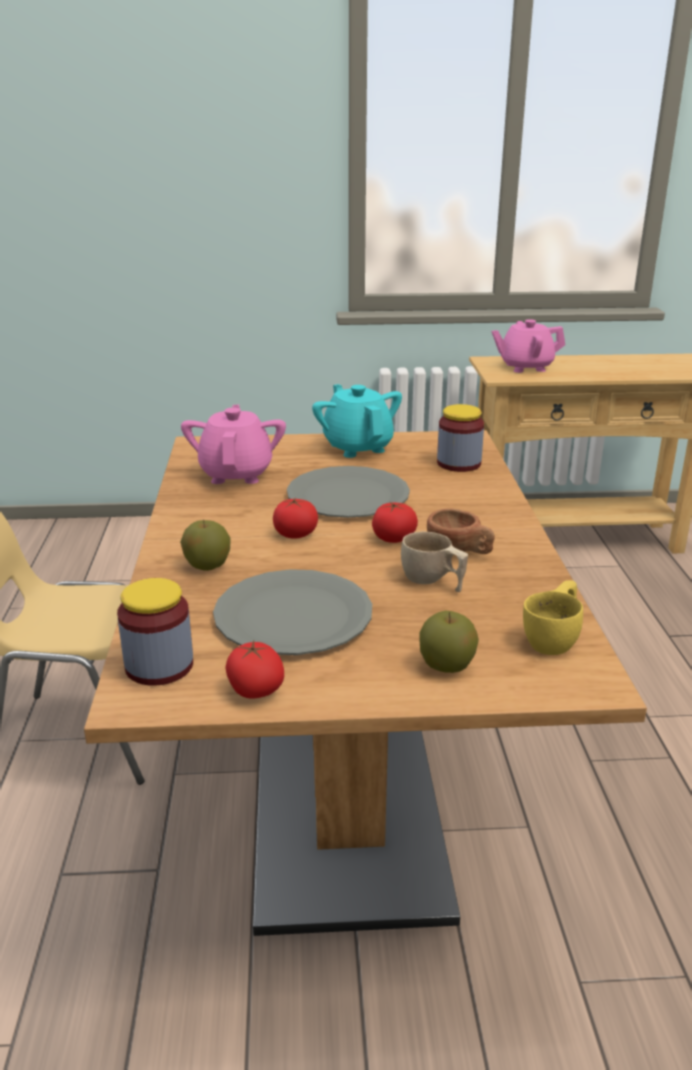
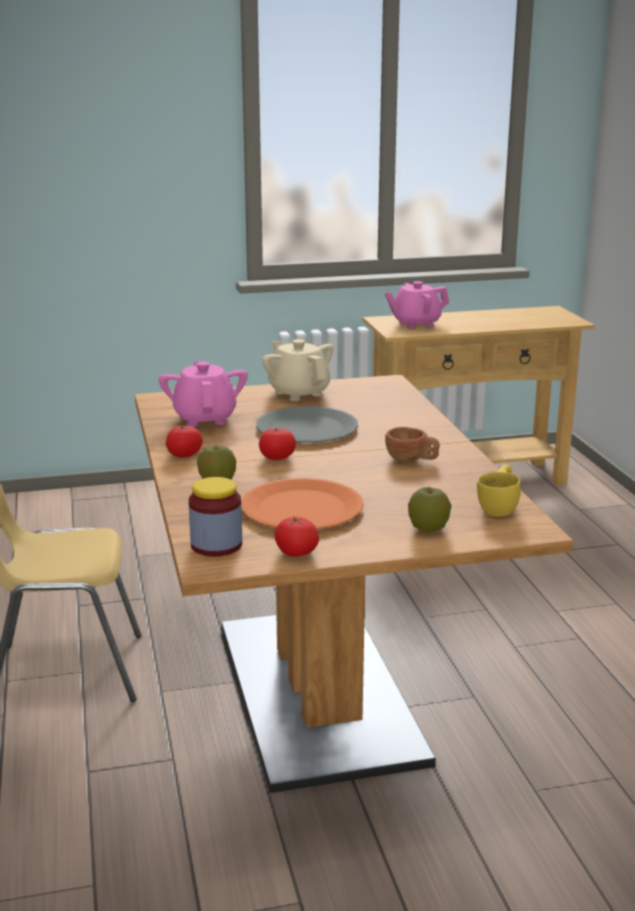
camera: 10 degrees left, 5 degrees down
(293, 616) = (301, 508): grey plate -> orange plate
(357, 447) = (298, 393): turquoise teapot -> beige teapot
(394, 538) = (357, 455): tomato -> tomato (184, 455)
(433, 582) = (399, 480): beige cup -> none
(459, 463) = (388, 400): jar -> none

